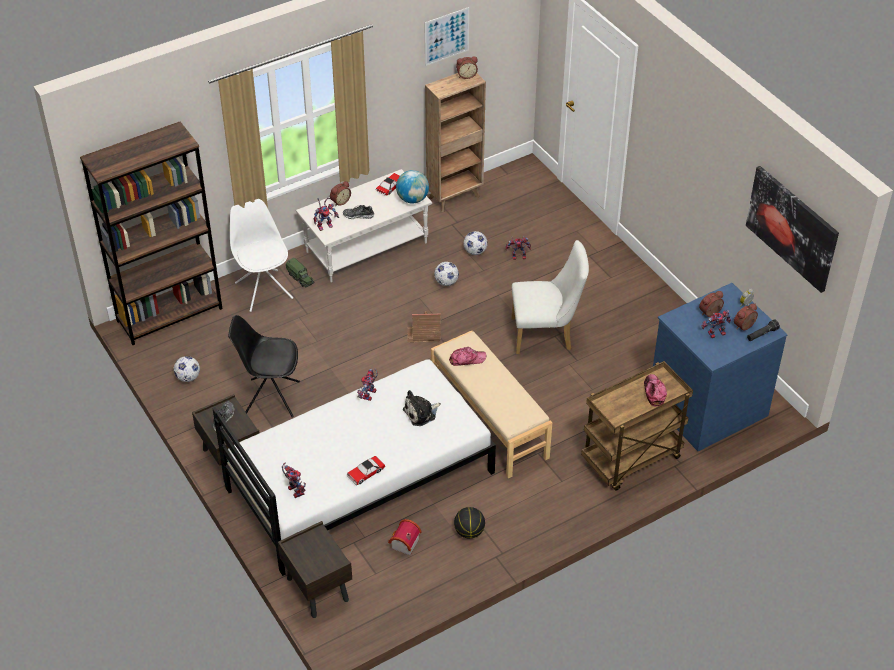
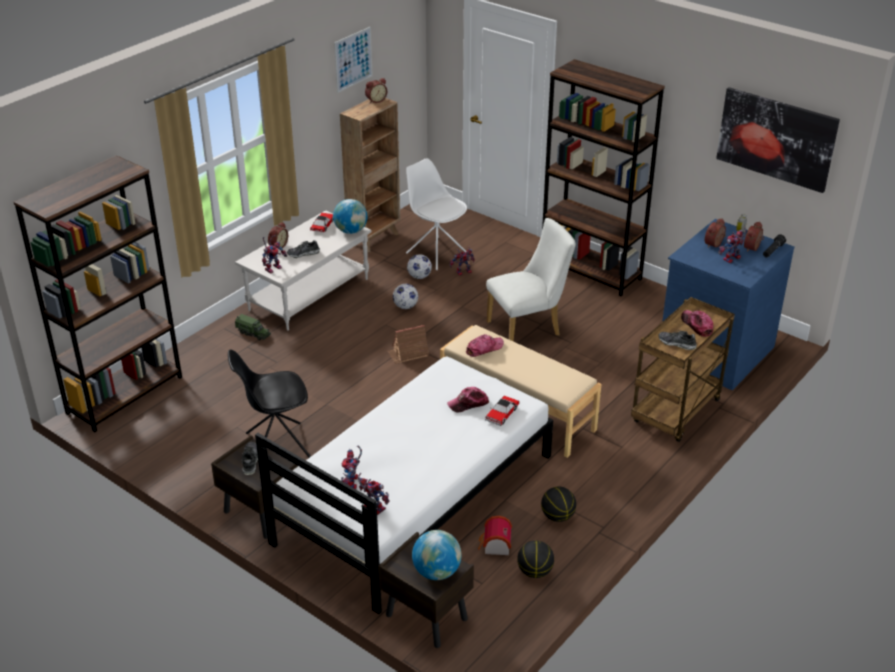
camera: 20 degrees left, 10 degrees down
(188, 377) = (173, 448): football -> none
(263, 290) = (219, 351): white chair -> white chair (436, 253)
(320, 560) = (436, 572): none -> globe
(365, 473) = (442, 471): toy car -> toy car (502, 414)
(369, 396) = (404, 401): toy robot -> toy robot (352, 484)
(421, 413) = (468, 403): plush toy -> cap
(423, 576) = (534, 572): none -> basketball
(623, 407) = (677, 344): none -> shoe
(640, 285) = (591, 271): none -> brown bookcase

